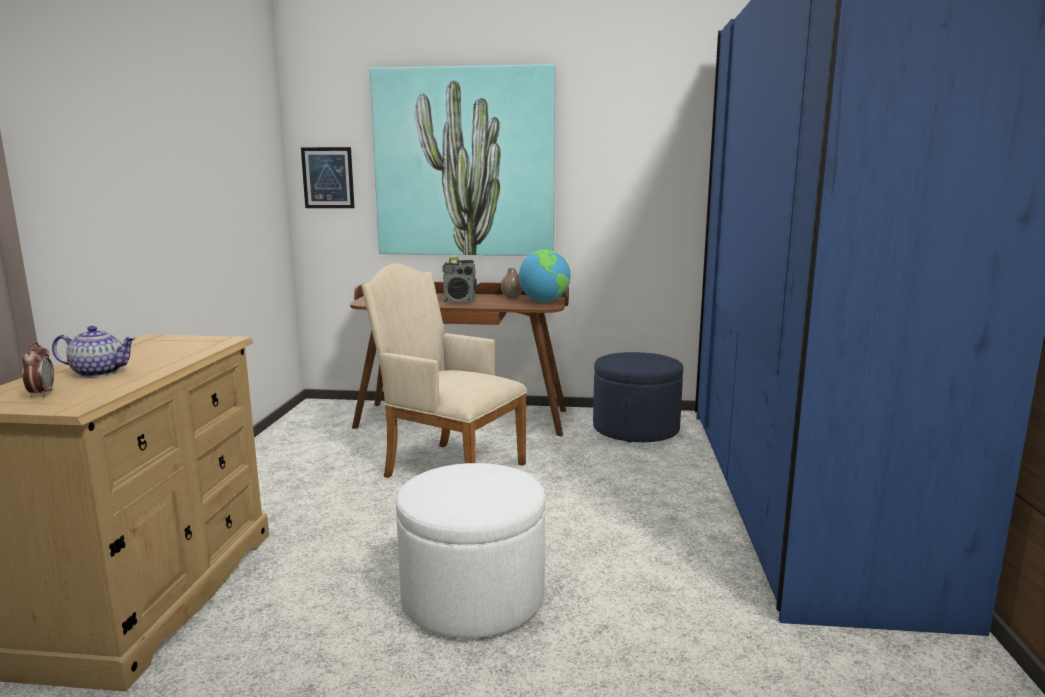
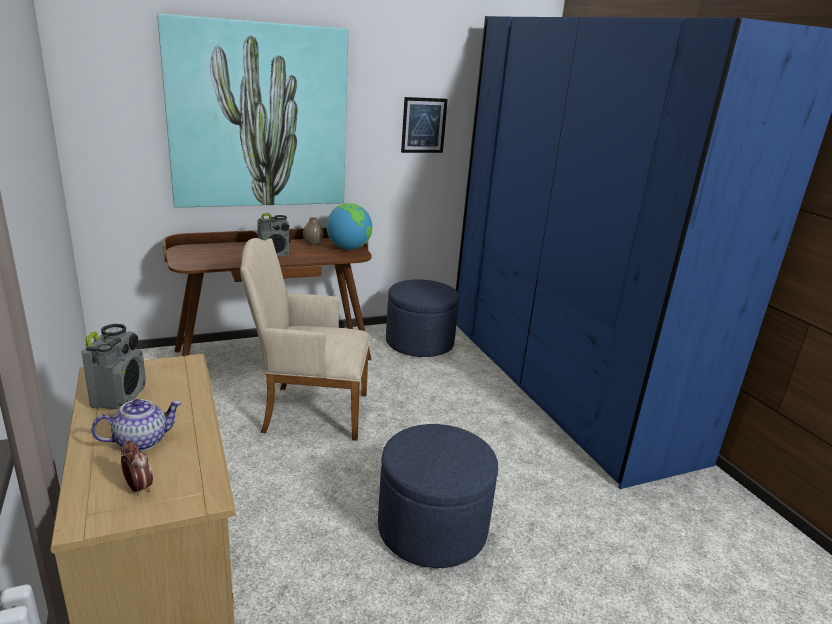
camera: 30 degrees left, 10 degrees up
(138, 350) = (120, 396): none -> radio
(328, 178) = (107, 128): picture -> picture (423, 125)
(473, 597) = (432, 528): white ottoman -> blue ottoman

